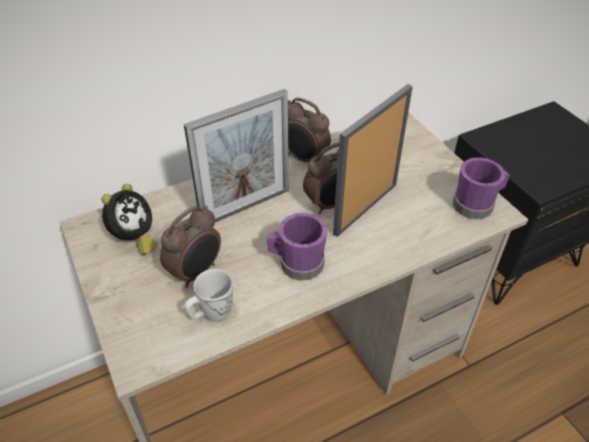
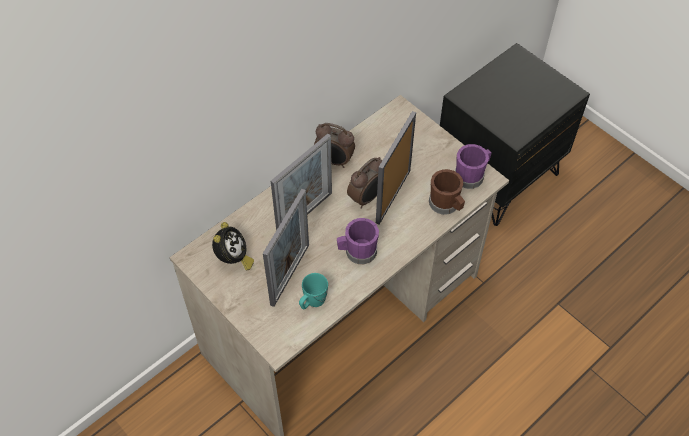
camera: 15 degrees left, 10 degrees up
(196, 272) = (290, 274): alarm clock -> picture frame
(211, 314) = (312, 302): white mug -> turquoise mug
(434, 232) = (446, 205): none -> brown mug

